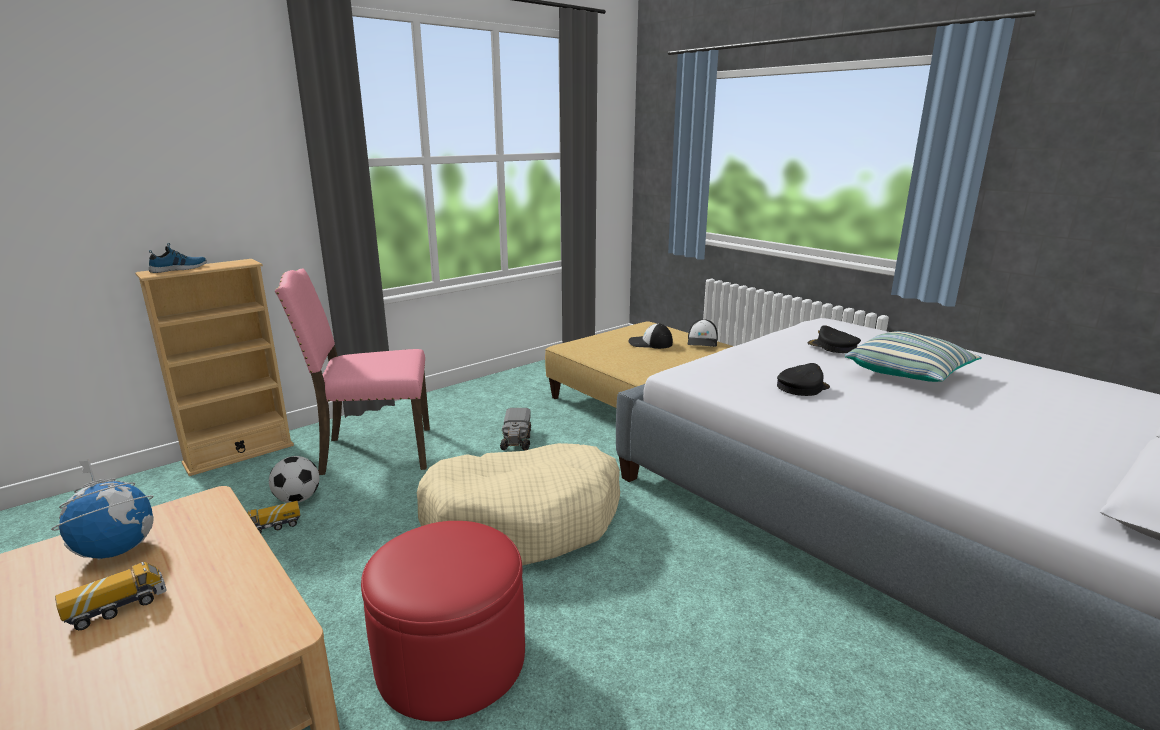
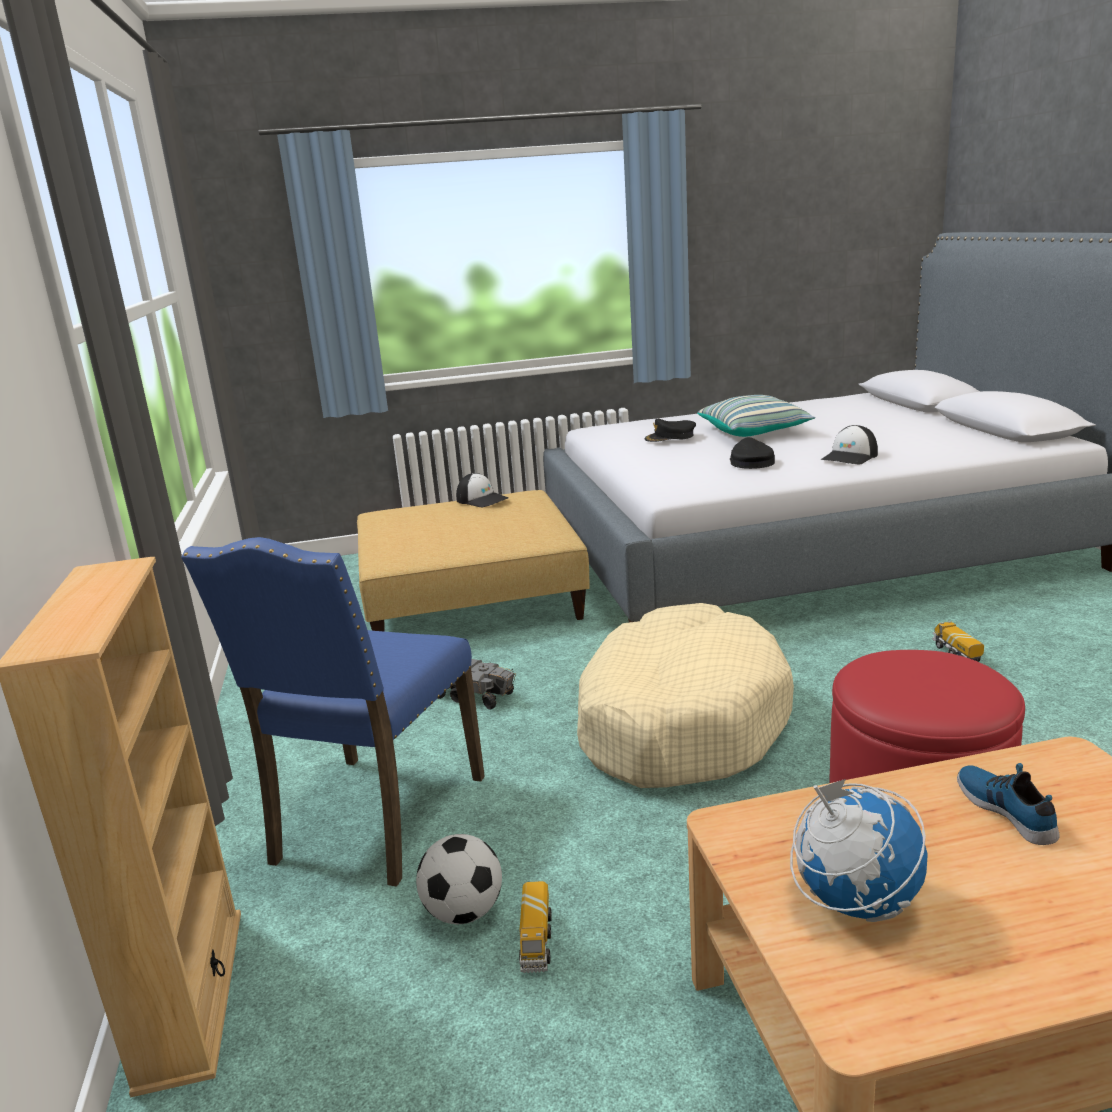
camera: 60 degrees left, 0 degrees up
(117, 608) = (1015, 881): toy truck -> toy truck (956, 653)
(179, 269) = (66, 620): shoe -> shoe (1007, 810)
(374, 452) = (374, 820): pink chair -> blue chair
(650, 343) = (451, 521): cap -> cap (850, 457)

